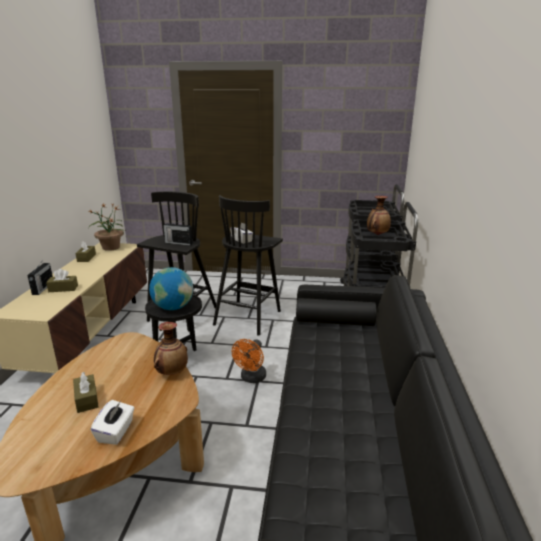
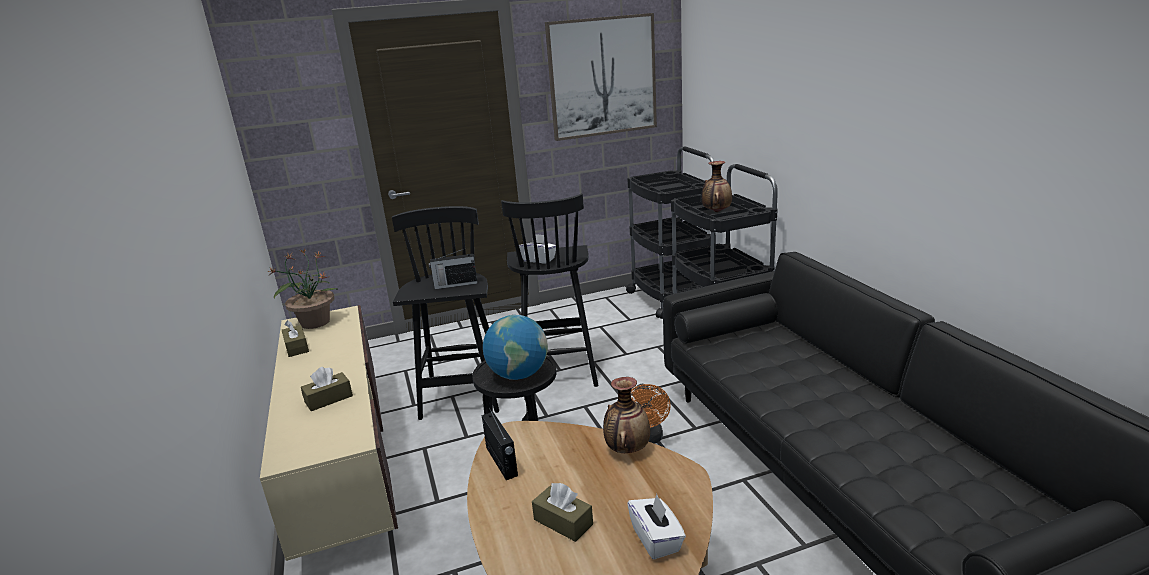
camera: 25 degrees left, 0 degrees up
(42, 288) = (291, 409): radio -> radio (501, 462)
(345, 124) = (602, 77): none -> picture

